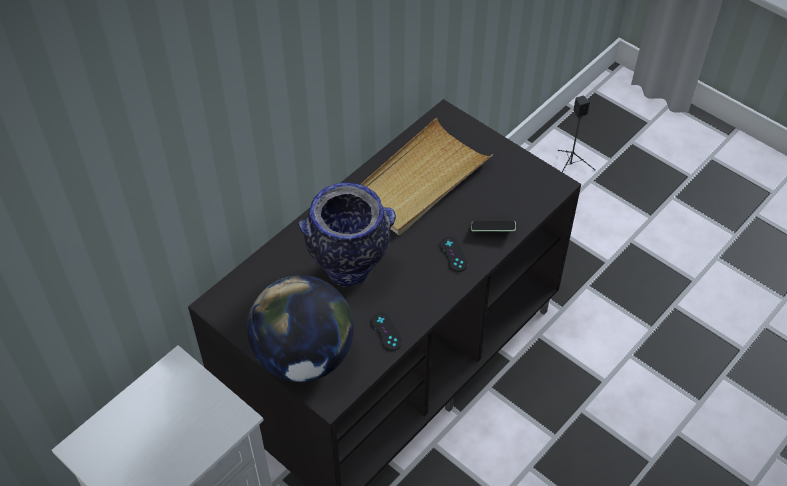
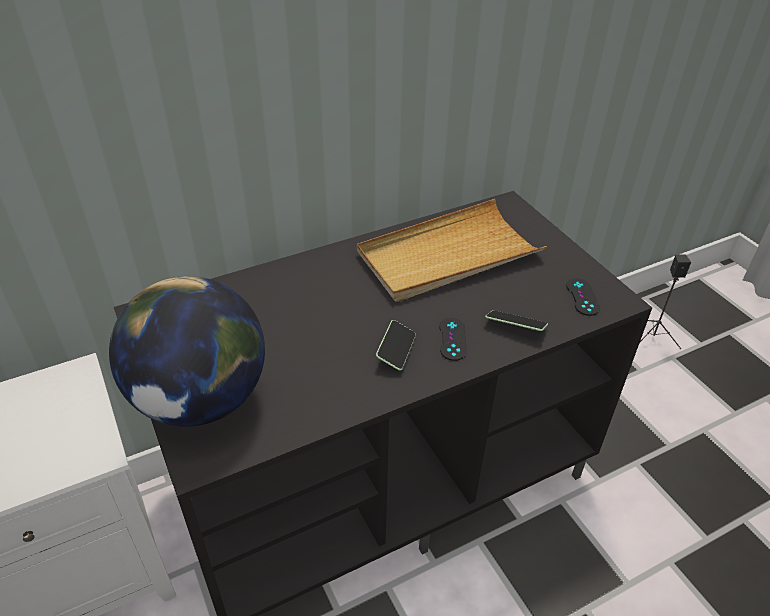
camera: 20 degrees right, 10 degrees down
(349, 270) = (316, 321): vase -> none
(386, 331) = (320, 402): black game controller -> black game controller (582, 297)
(418, 276) = (396, 351): none -> phone

